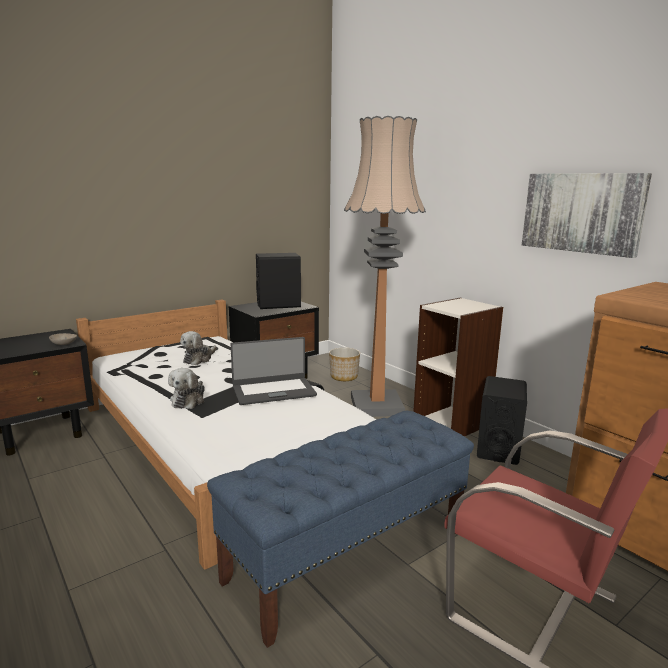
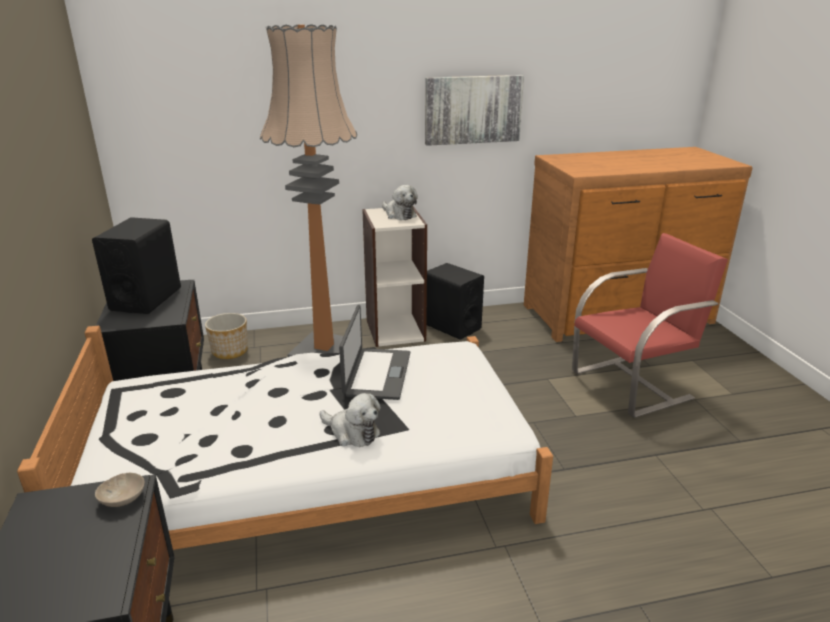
camera: 65 degrees left, 10 degrees up
(199, 359) = (215, 407): plush toy -> plush toy (399, 215)
(348, 555) = (555, 439): blue bench -> none

